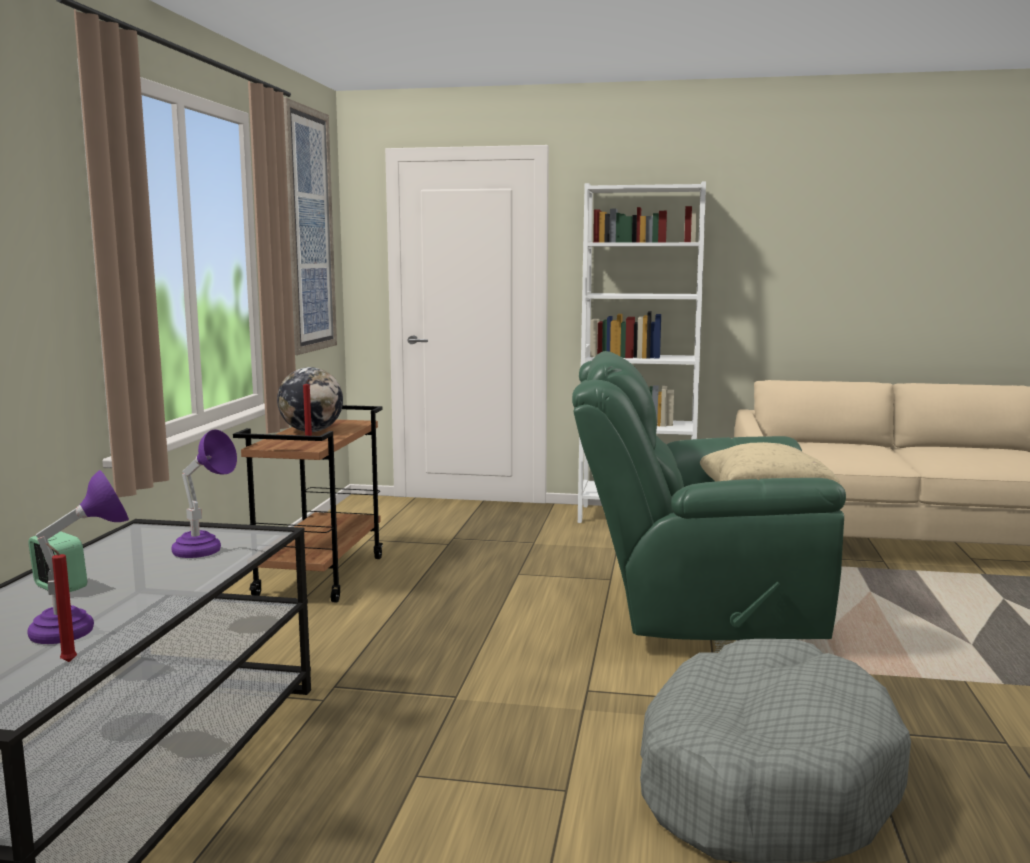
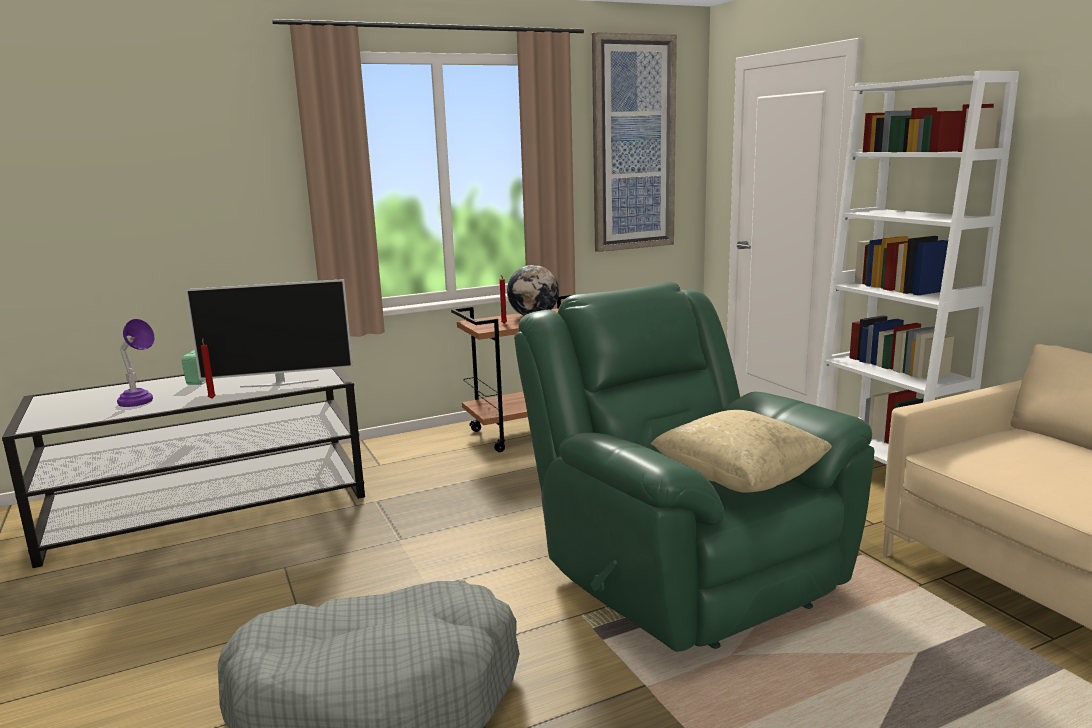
camera: 55 degrees right, 5 degrees up
(66, 661) = (98, 415): red candle -> red candle (212, 398)
(205, 554) = (279, 383): purple table lamp -> television

